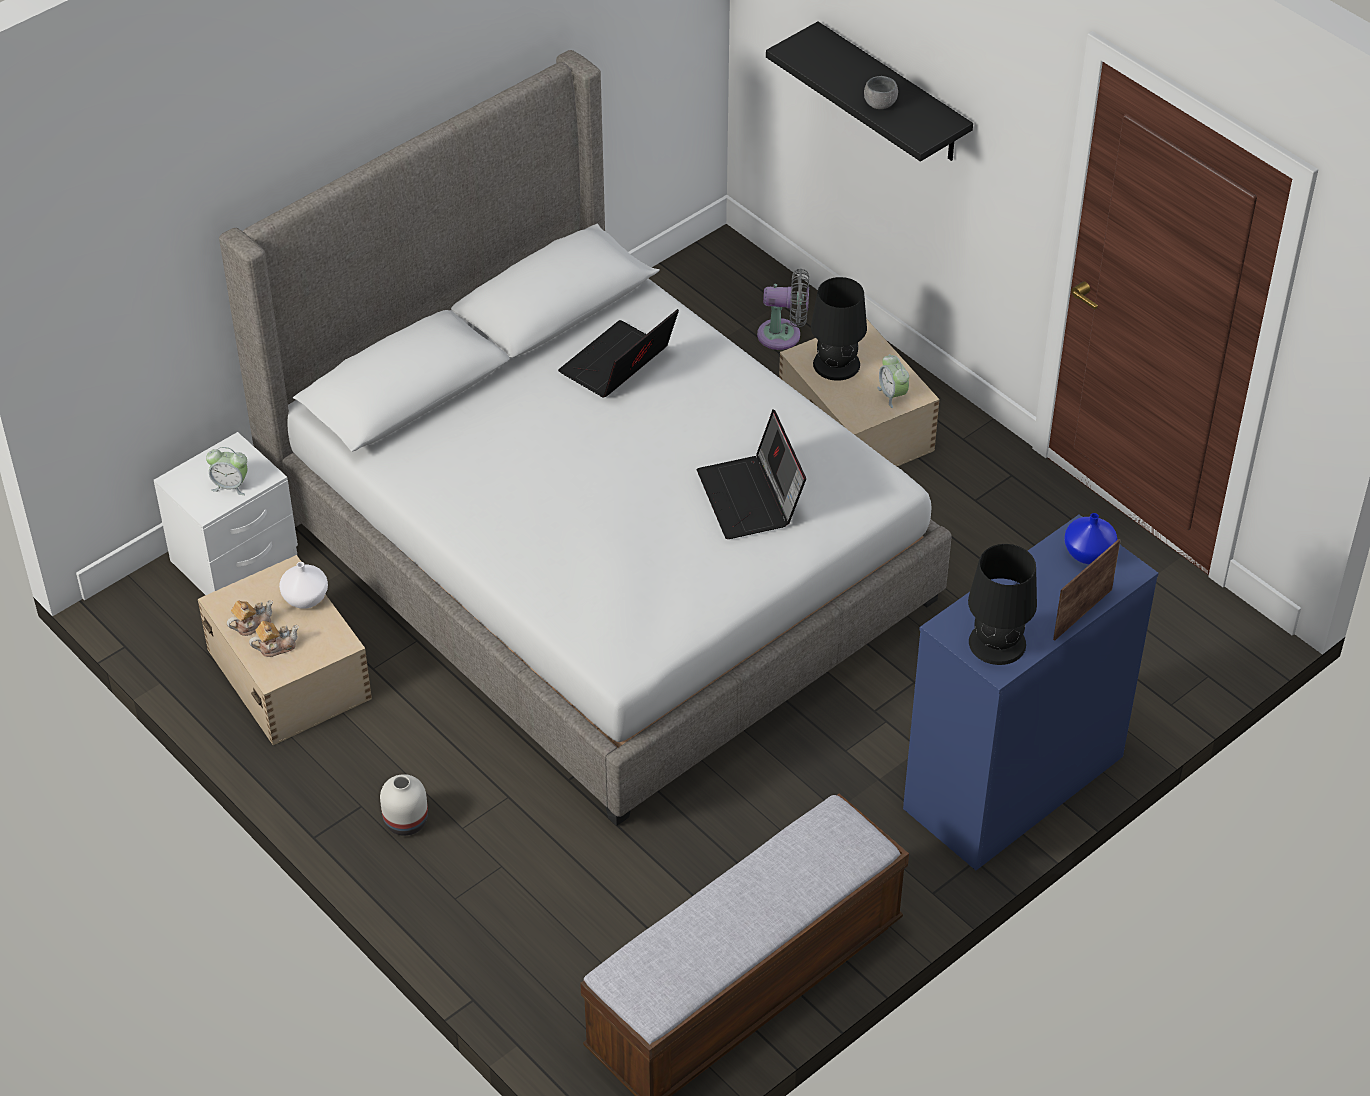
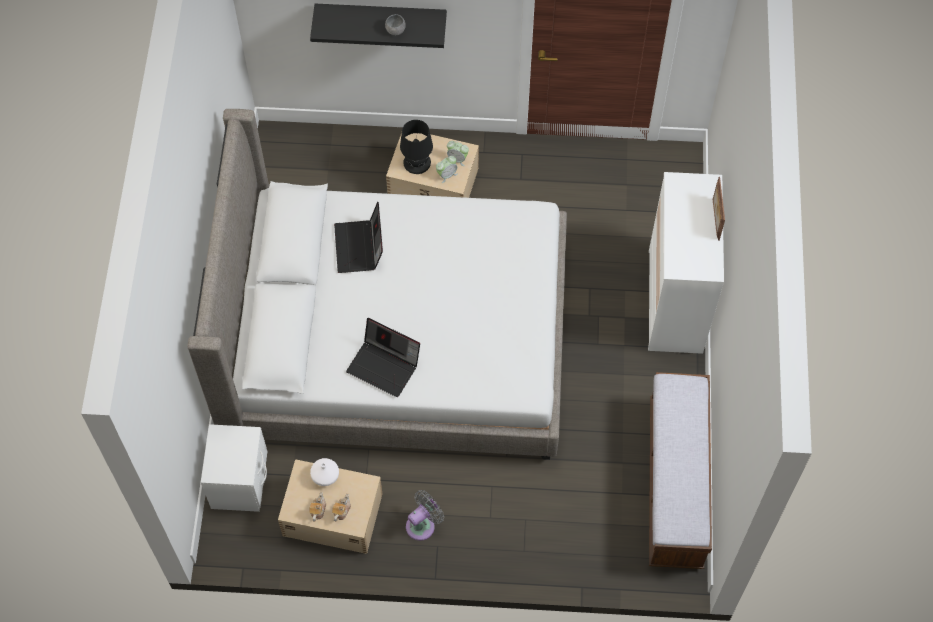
camera: 45 degrees left, 15 degrees up
(230, 486) = (240, 454): alarm clock -> alarm clock (447, 175)
(405, 820) = (463, 536): white vase -> none
(751, 498) = (492, 267): laptop -> laptop (385, 366)
(784, 335) = (351, 160): grey fan -> grey fan (423, 524)
(997, 643) = (700, 261): black table lamp -> none
(1013, 783) = (675, 301): blue dresser -> white dresser
(1087, 553) = (687, 188): blue vase -> none

